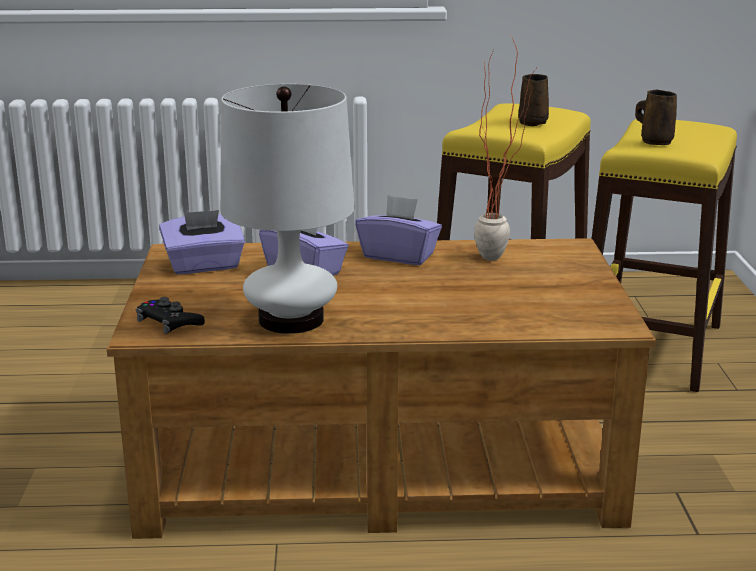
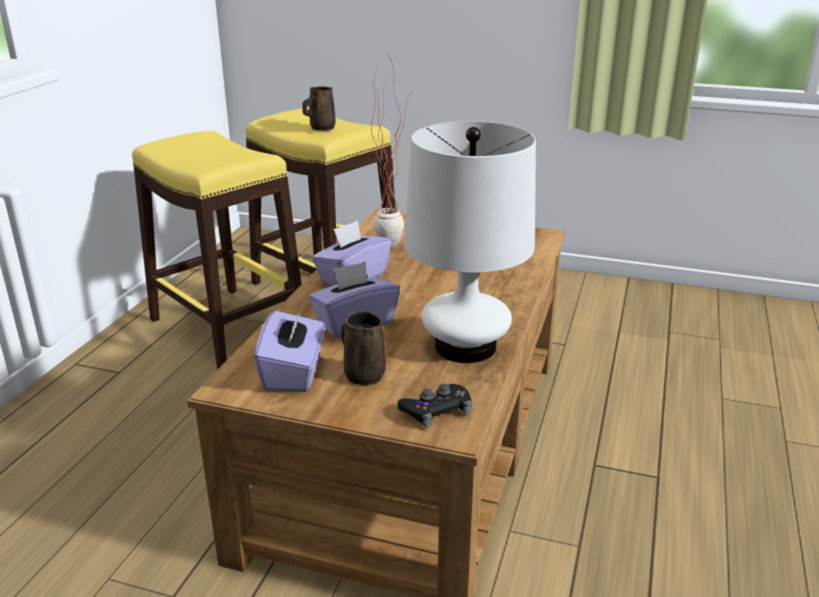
camera: 70 degrees left, 5 degrees up
(533, 122) = (216, 147): brown mug -> brown mug (363, 374)

